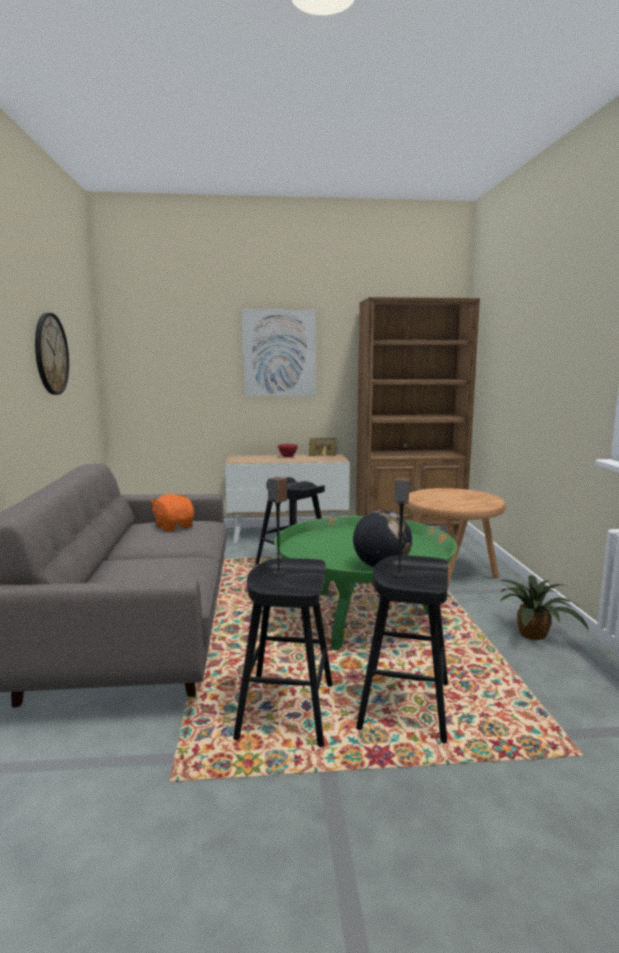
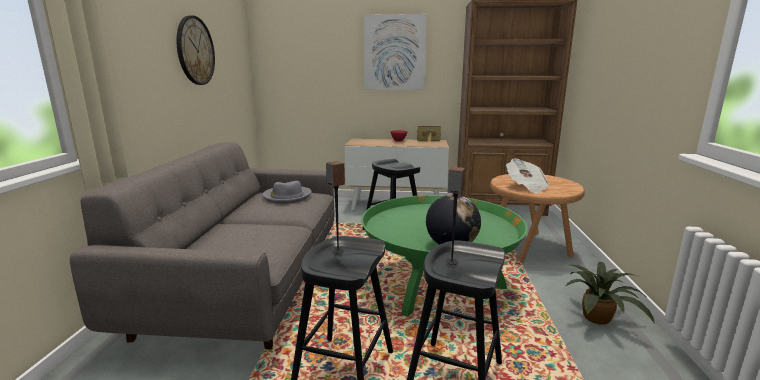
camera: 10 degrees right, 5 degrees up
(174, 526) = (287, 197): orange plush toy -> grey hat
(445, 502) = (526, 187): none -> newspaper

